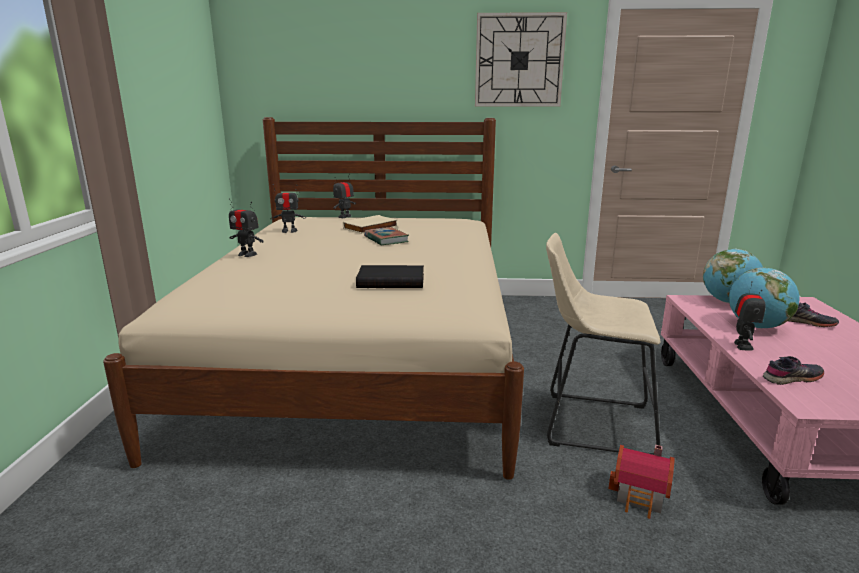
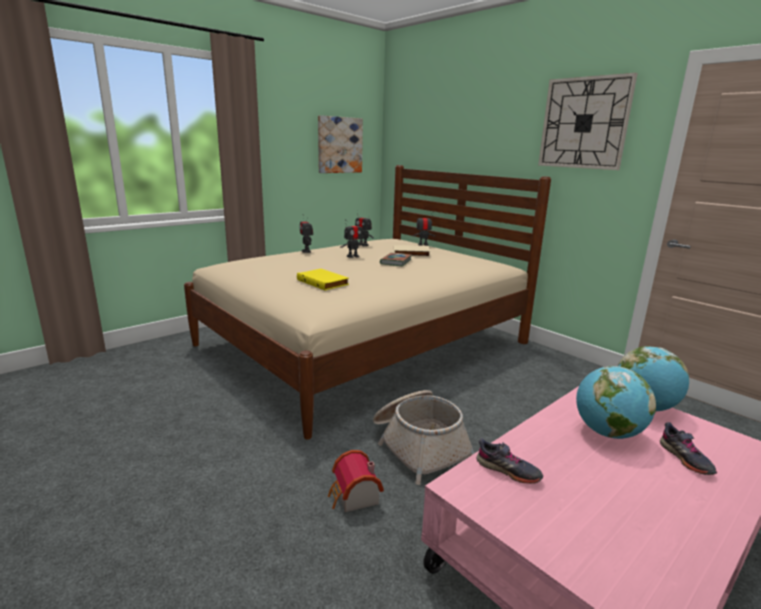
camera: 45 degrees right, 0 degrees up
(185, 91) = (339, 145): none -> picture
(391, 280) = (324, 282): black book -> yellow book
(590, 423) = (418, 446): beige stool -> basket
(742, 346) = (539, 434): toy robot -> toy robot (353, 256)

